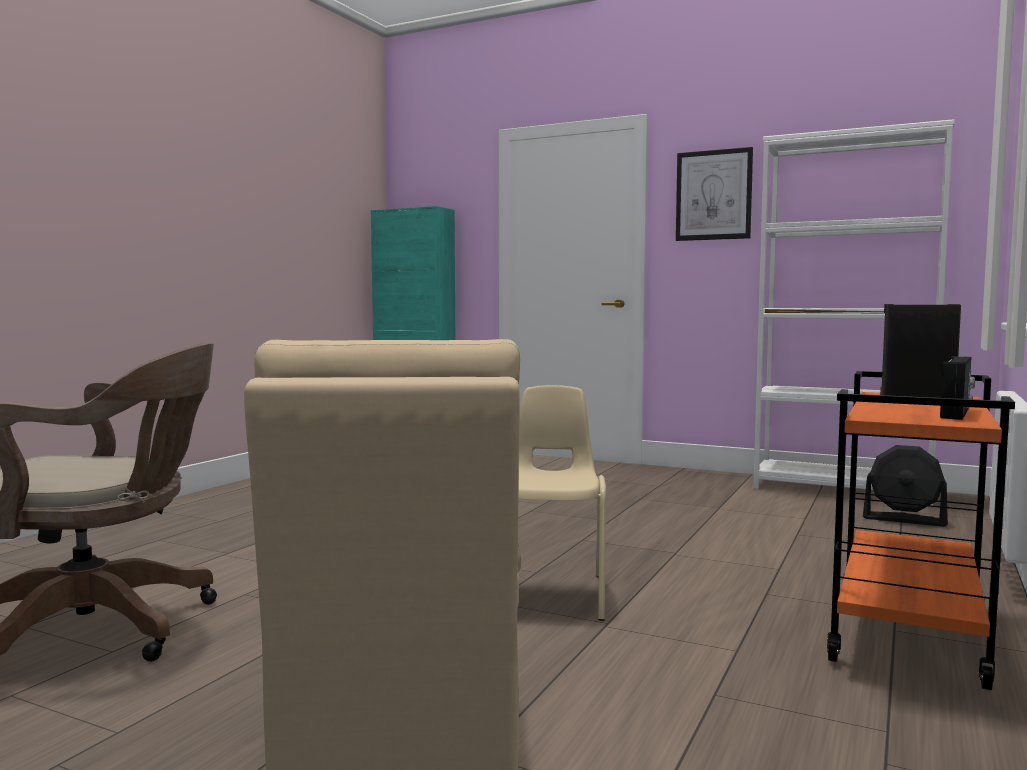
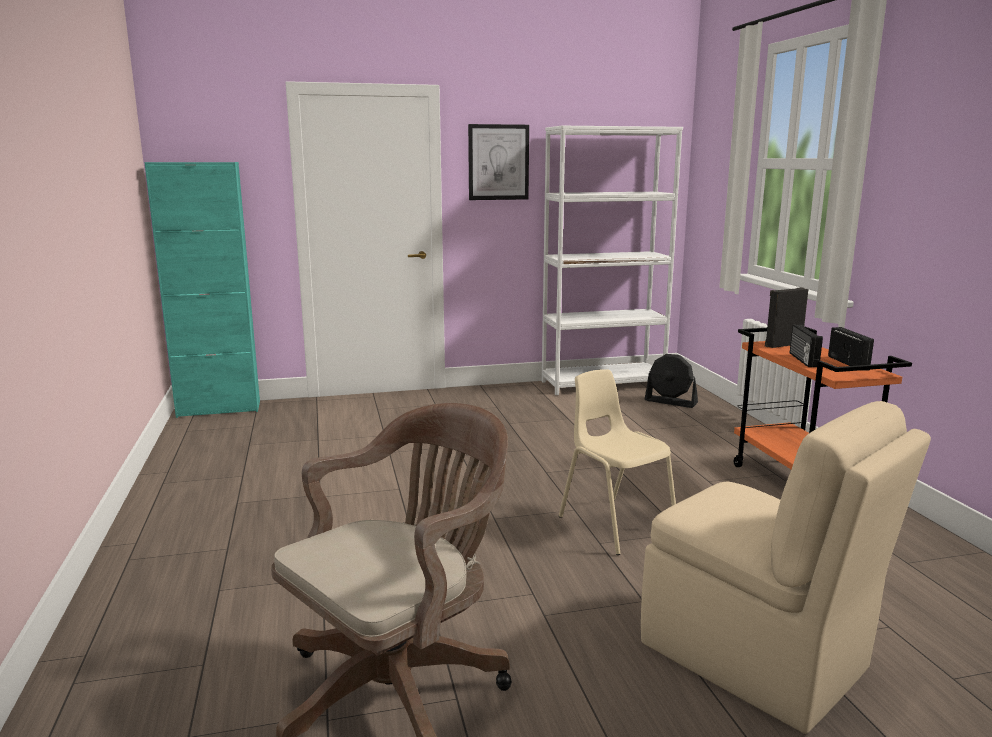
camera: 40 degrees left, 10 degrees up
(884, 405) = (802, 360): none -> radio
(904, 519) = (671, 402): black fan -> black fan turned 45 degrees clockwise

